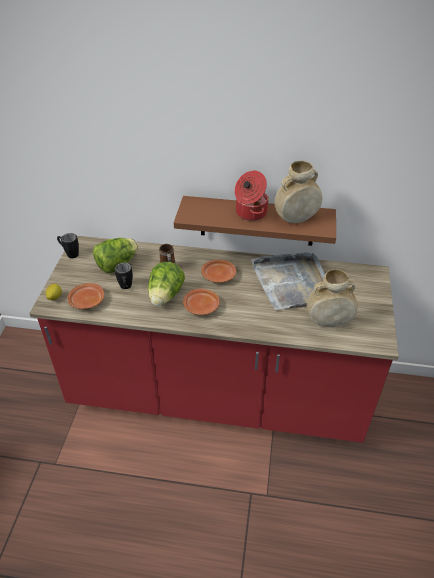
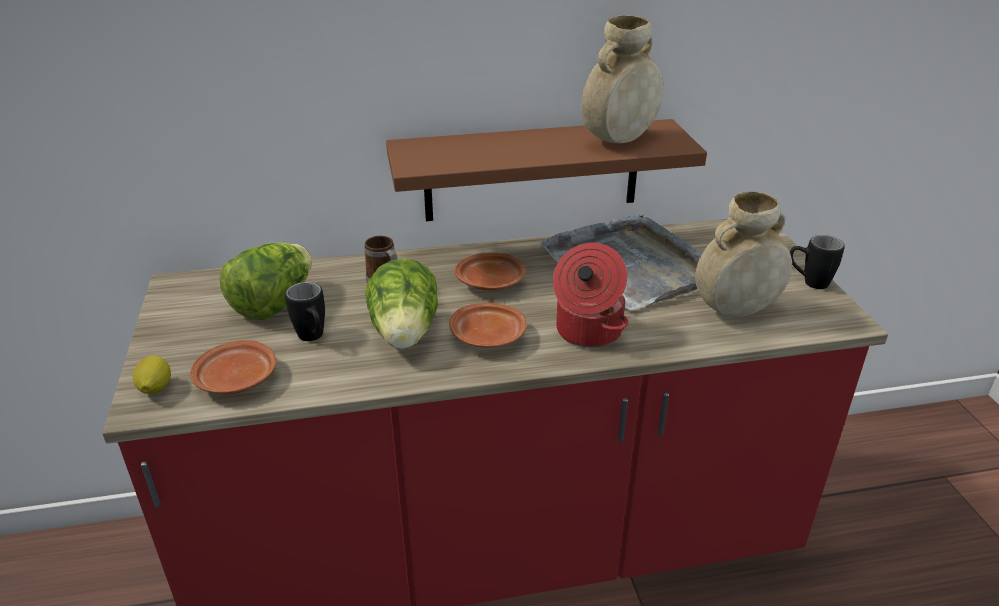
camera: 20 degrees left, 10 degrees down
(70, 254) = (158, 305): black mug -> black mug (808, 282)
(250, 212) = (531, 143): cooking pot -> cooking pot (587, 331)

